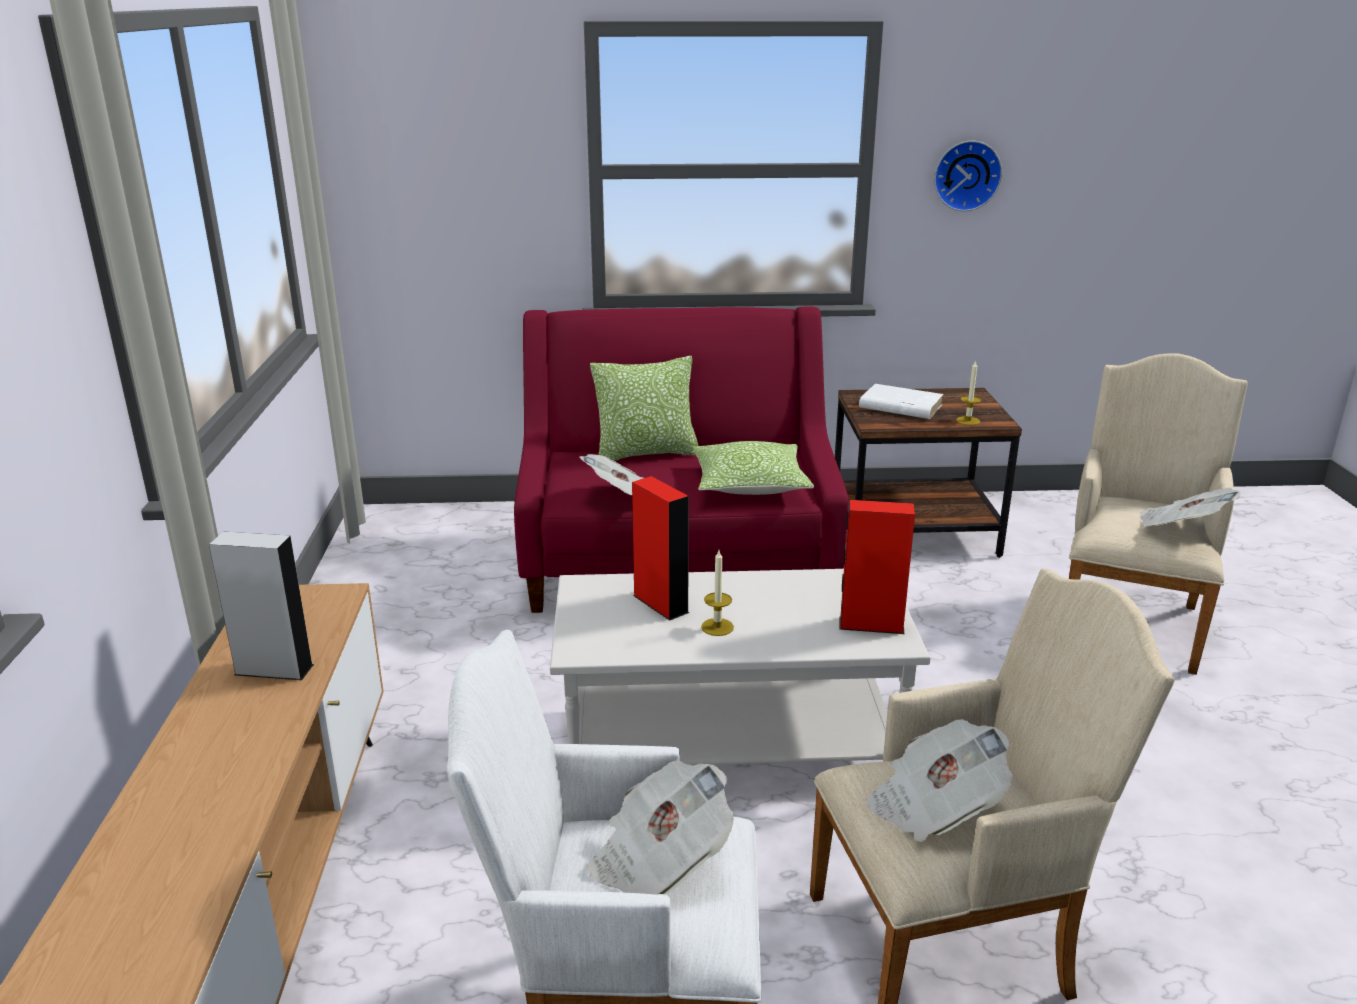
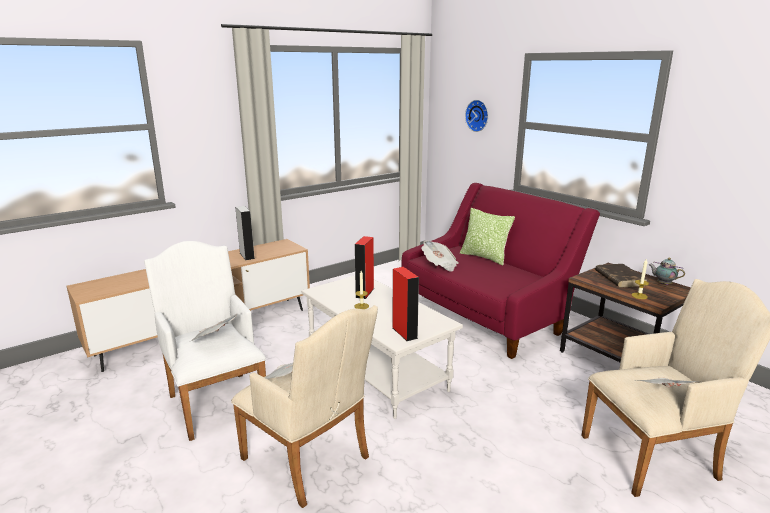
camera: 55 degrees right, 5 degrees down
(750, 484) = (494, 281): pillow -> none
(899, 406) = (619, 278): white book -> brown book
(946, 395) = (663, 284): none -> teapot
(966, 175) = (718, 149): wall clock -> wall clock (478, 115)

